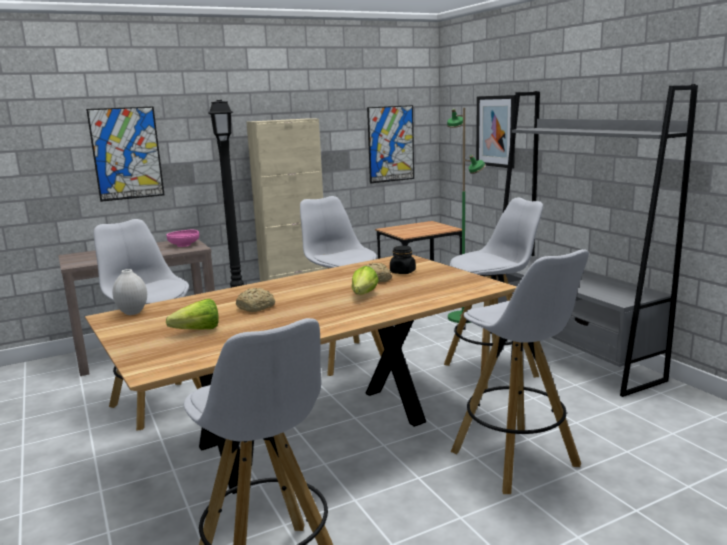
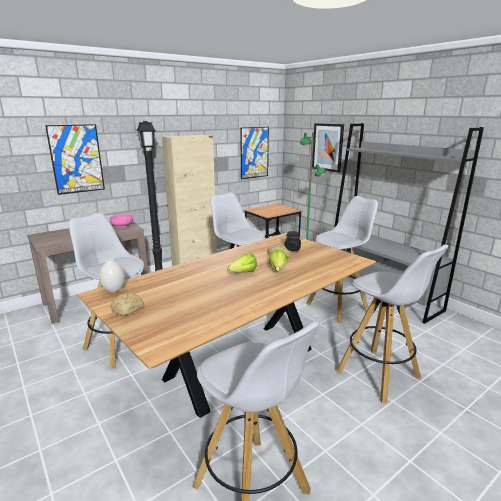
camera: 10 degrees left, 5 degrees up
(193, 331) = (171, 307): lettuce -> lettuce (241, 273)
(257, 307) = (207, 282): bread -> bread (128, 309)

